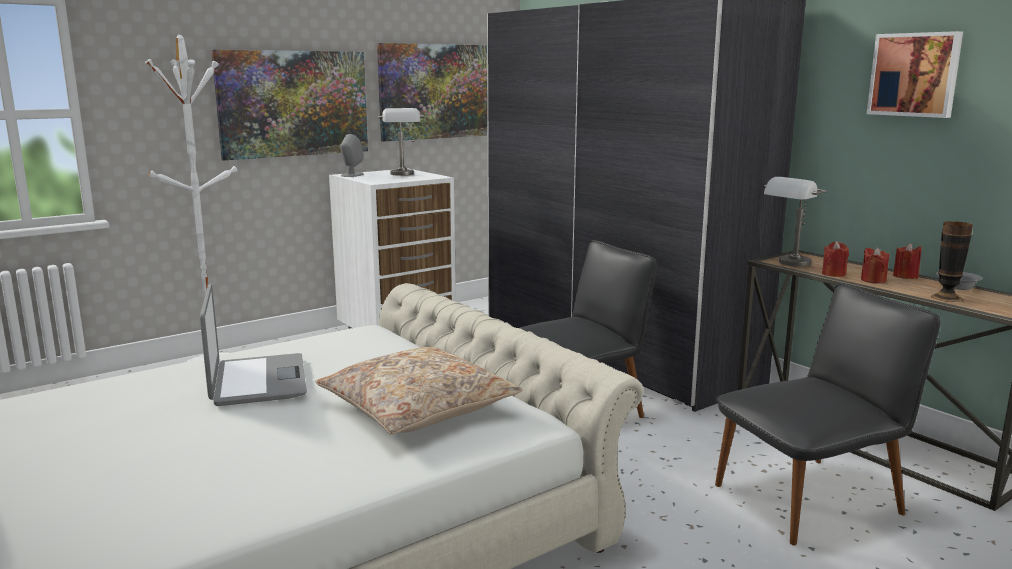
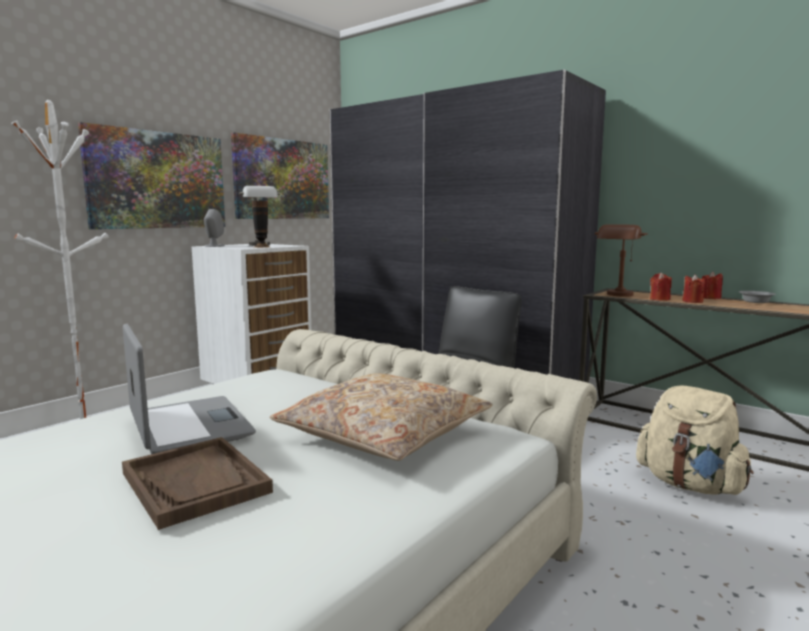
camera: 15 degrees left, 5 degrees down
(235, 432) = (195, 483): none -> brown tray
(789, 264) = (618, 295): grey table lamp -> brown table lamp
(807, 499) = (690, 484): black chair -> beige backpack
(915, 74) = (701, 143): picture -> none
(946, 297) = (762, 307): vase -> vase (261, 247)

